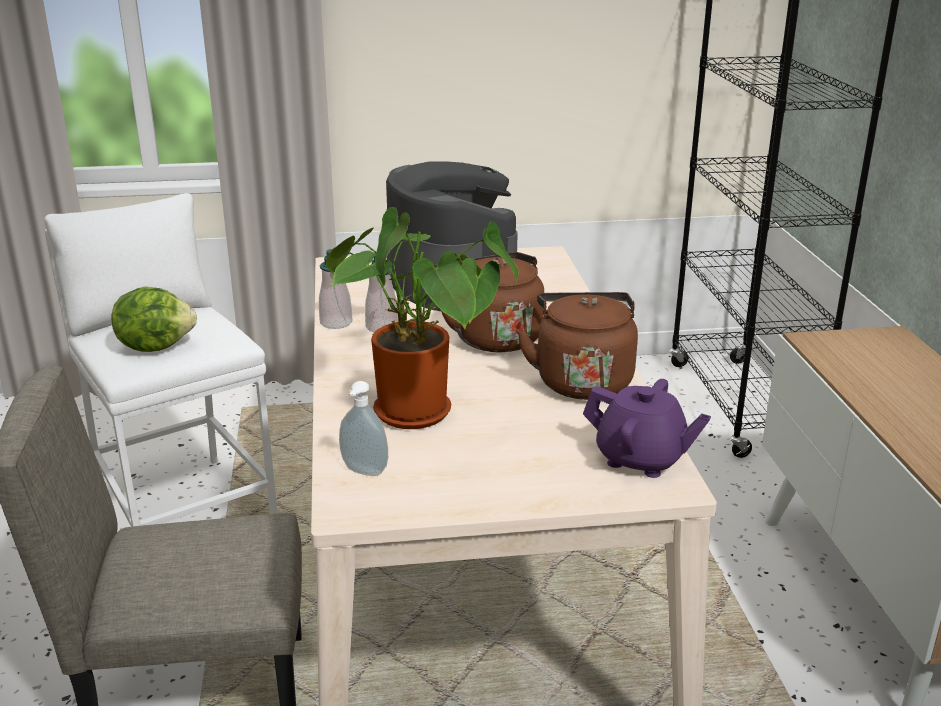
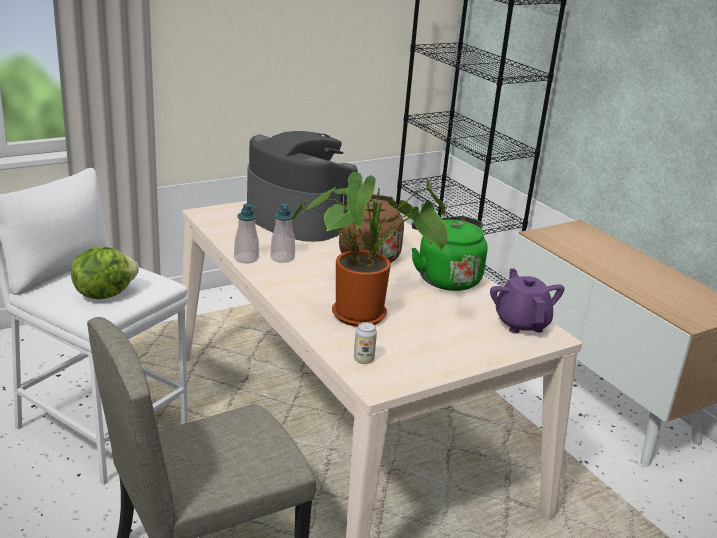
camera: 25 degrees left, 0 degrees up
(363, 472) = (363, 359): soap dispenser -> can
(582, 380) = (445, 278): brown kettle -> green kettle
(641, 459) = (521, 323): purple teapot -> purple teapot turned 105 degrees counterclockwise

